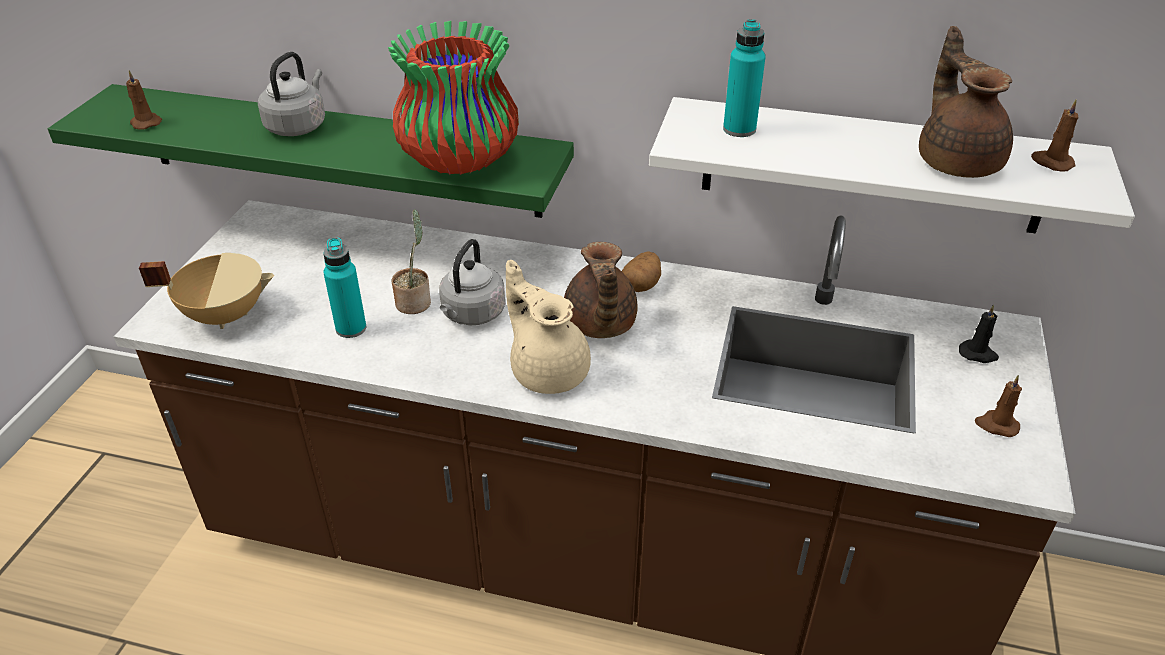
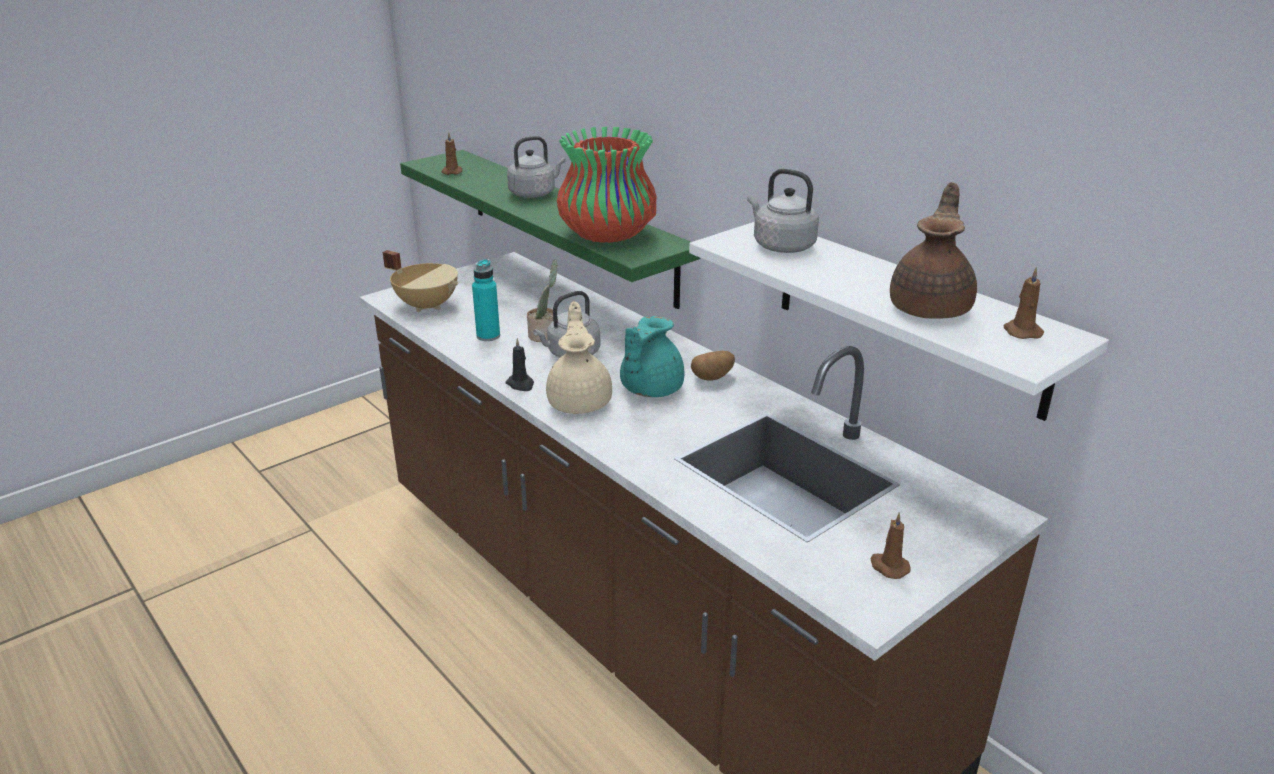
camera: 35 degrees right, 10 degrees down
(599, 325) = (649, 389): brown teapot -> turquoise teapot
(739, 129) = (781, 246): turquoise bottle -> grey kettle
(978, 354) = (942, 518): black candle -> black candle (521, 384)

